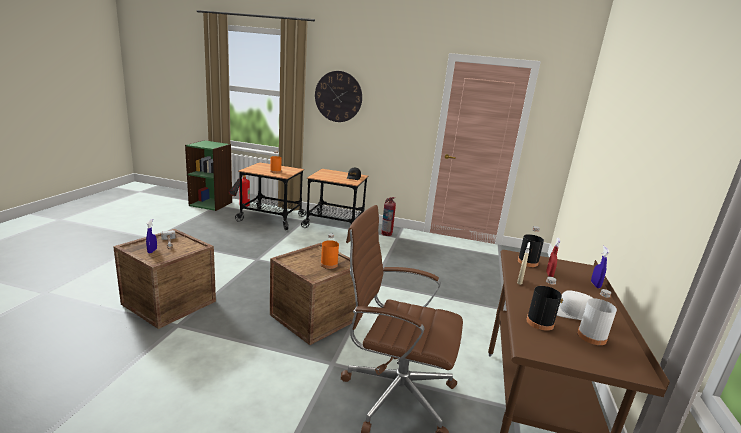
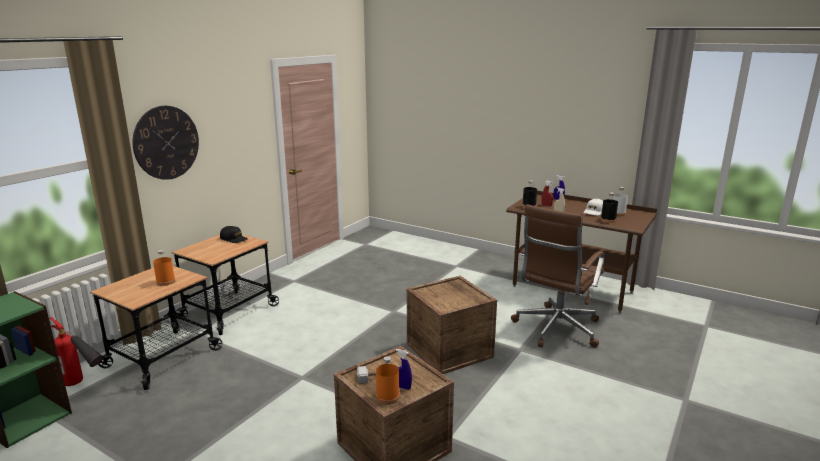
camera: 70 degrees left, 0 degrees up
(329, 264) = (456, 290): orange bottle -> orange bottle (387, 397)
(386, 233) = (279, 284): fire extinguisher -> none

